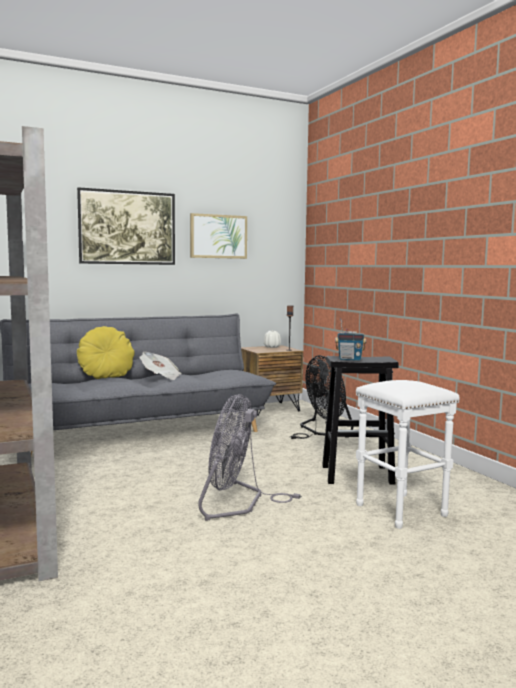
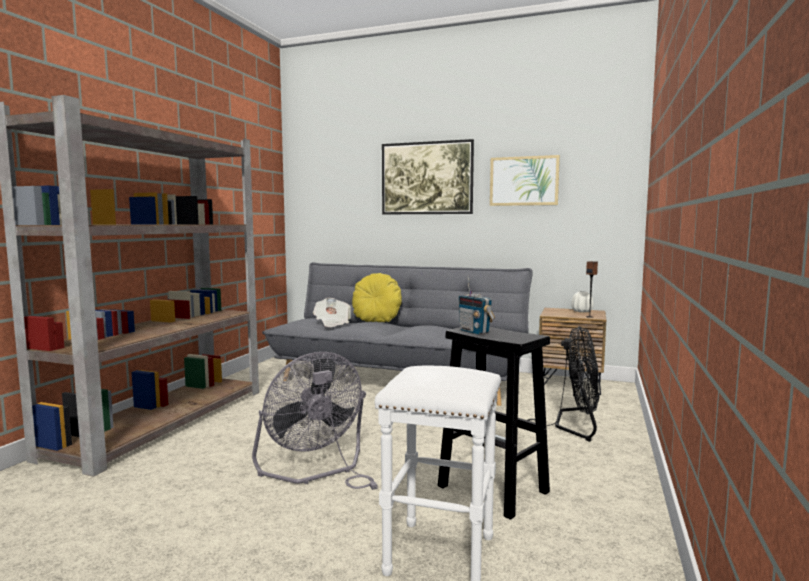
camera: 45 degrees right, 0 degrees up
(161, 377) = (410, 327): newspaper -> newspaper (332, 323)

